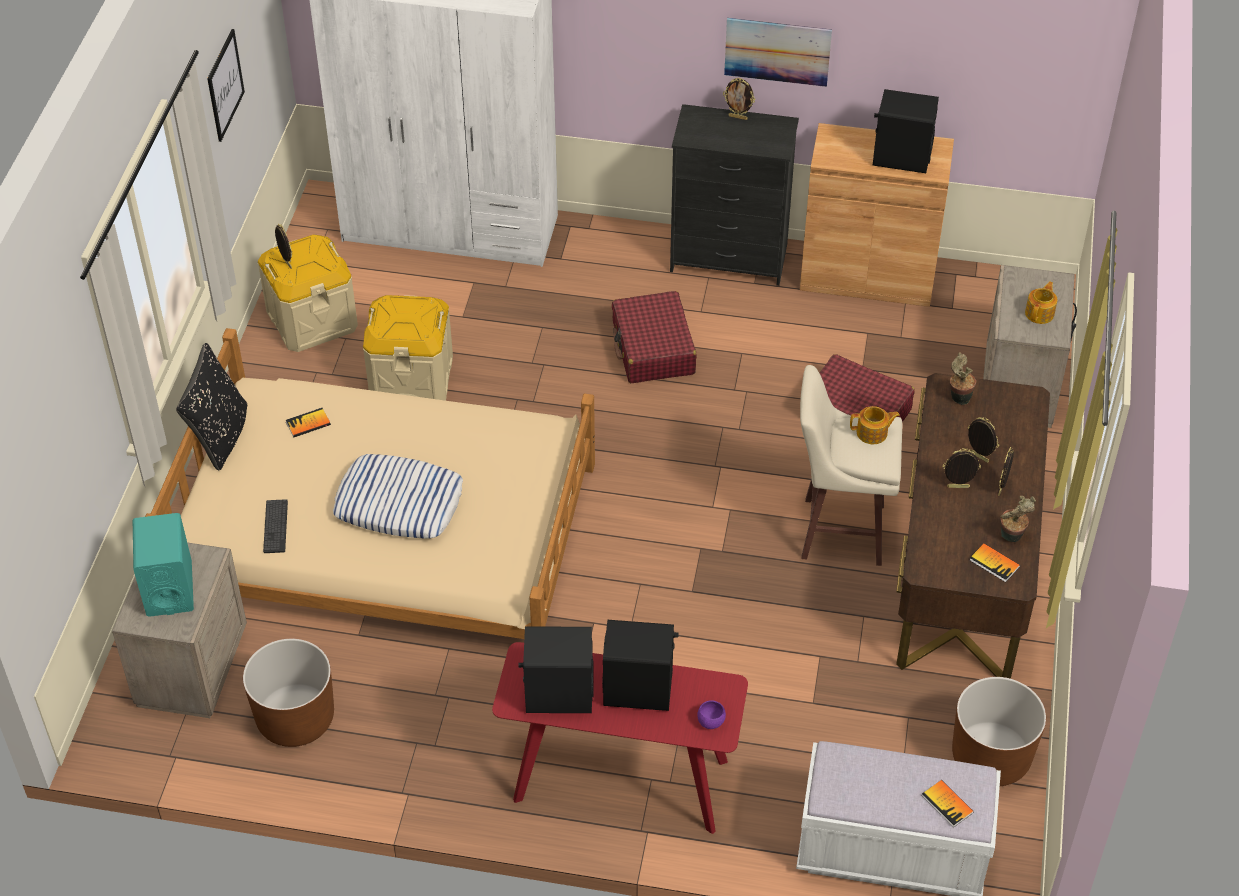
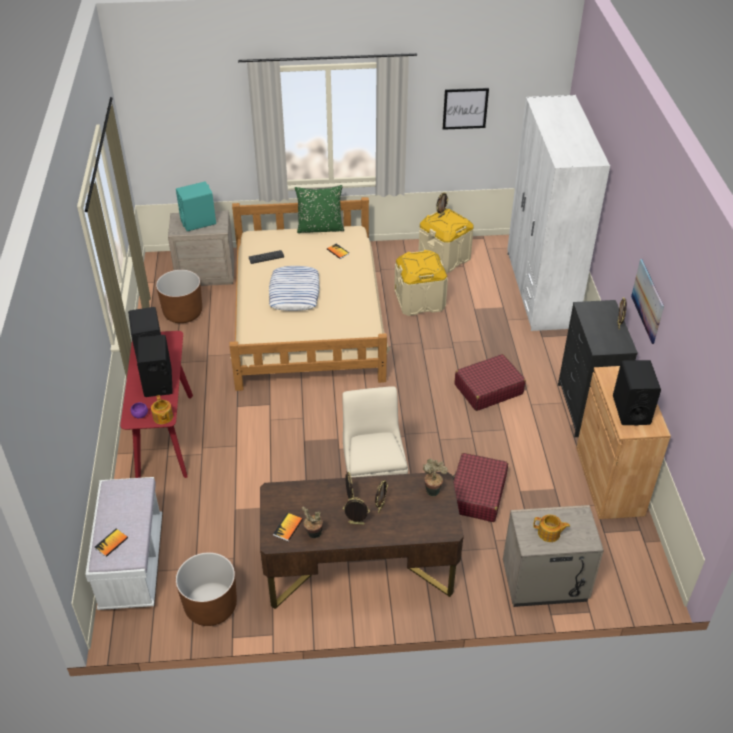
camera: 75 degrees right, 5 degrees down
(220, 436) = (320, 228): black pillow -> green pillow
(872, 433) = (383, 451): teapot -> teapot (162, 417)

